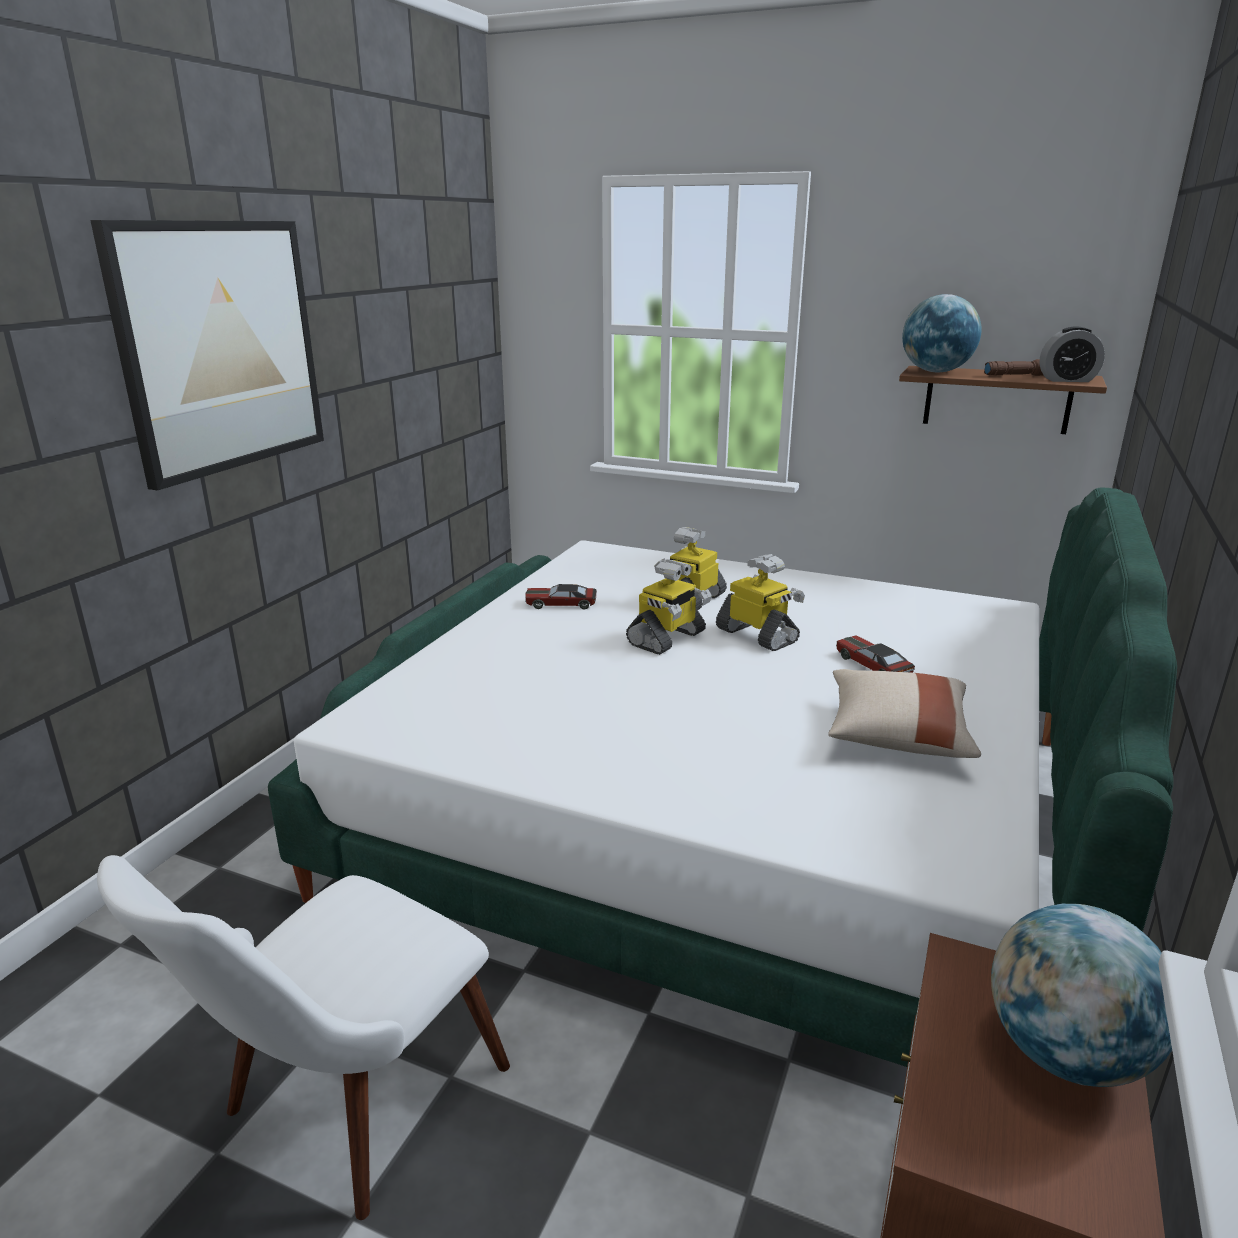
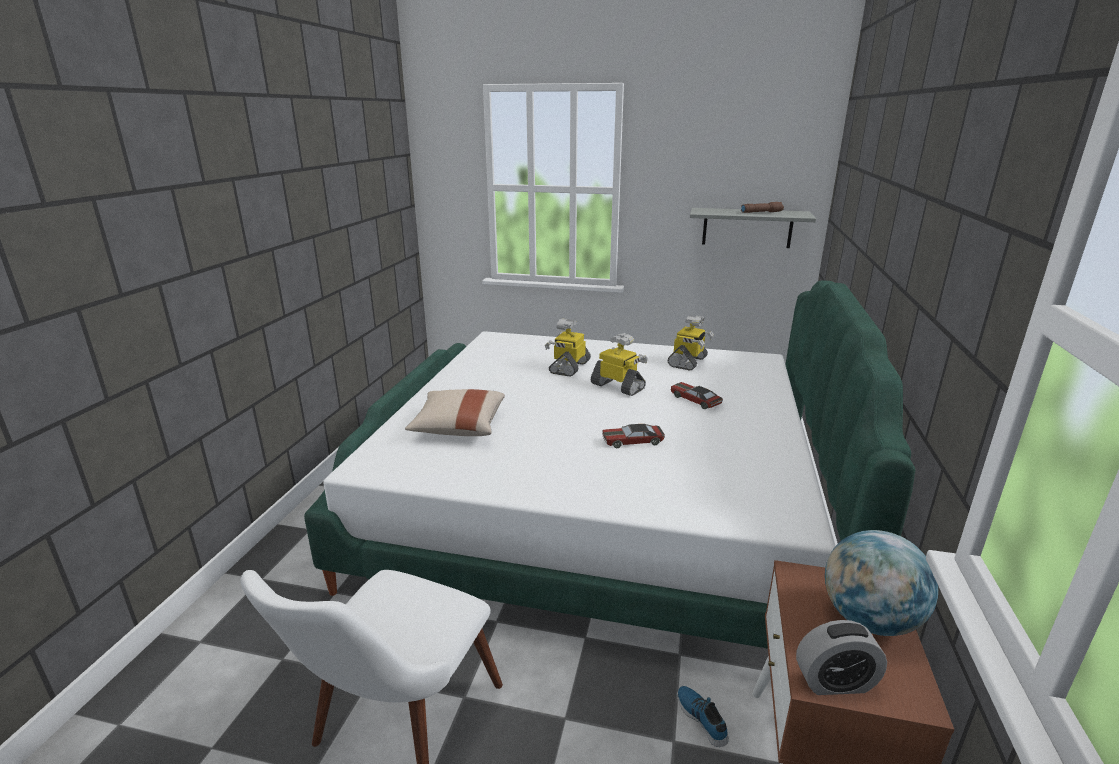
camera: 10 degrees left, 0 degrees up
(220, 347) = (238, 207): picture -> none
(561, 604) = (482, 375): toy car -> toy car (632, 441)
(667, 639) = (561, 393): toy robot -> toy robot (688, 362)
(802, 1166) = (702, 717): none -> shoe
(897, 735) = (722, 442): beige pillow -> beige pillow (458, 427)
(936, 372) = (710, 211): globe -> none
(997, 399) = (747, 227): brown shelf -> grey shelf
(1067, 380) = (791, 214): alarm clock -> alarm clock (835, 682)

